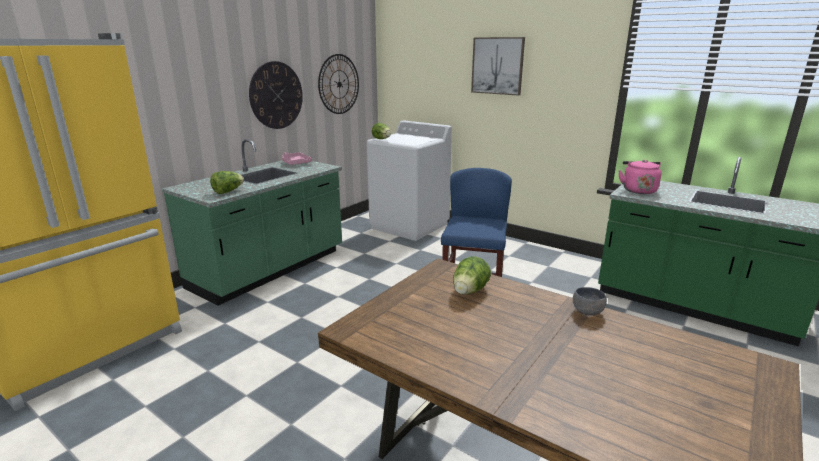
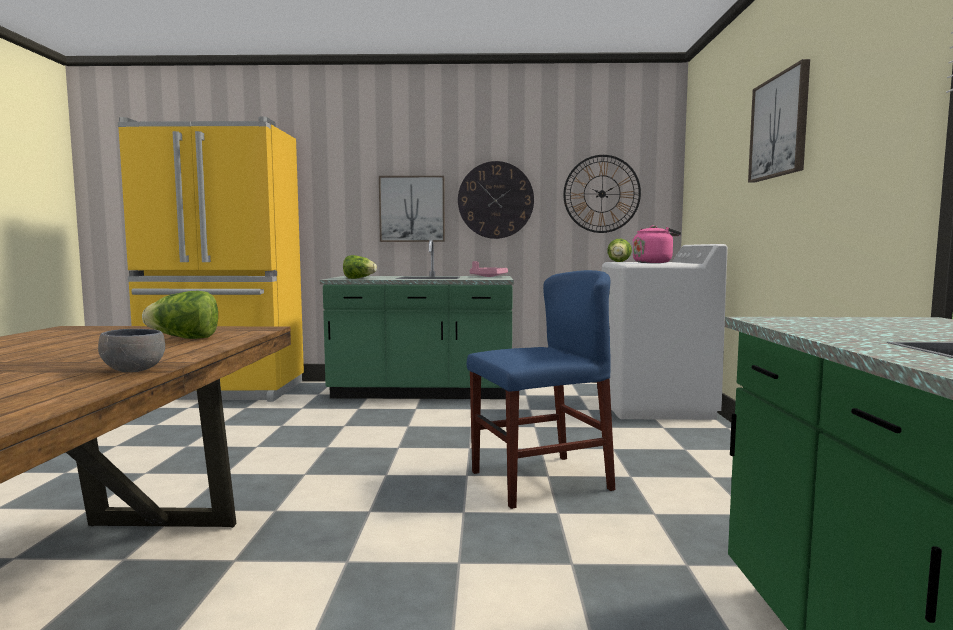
camera: 55 degrees right, 15 degrees down
(213, 110) = (412, 209): none -> picture
(638, 190) = (829, 322): pink kettle -> pink kettle (653, 263)

